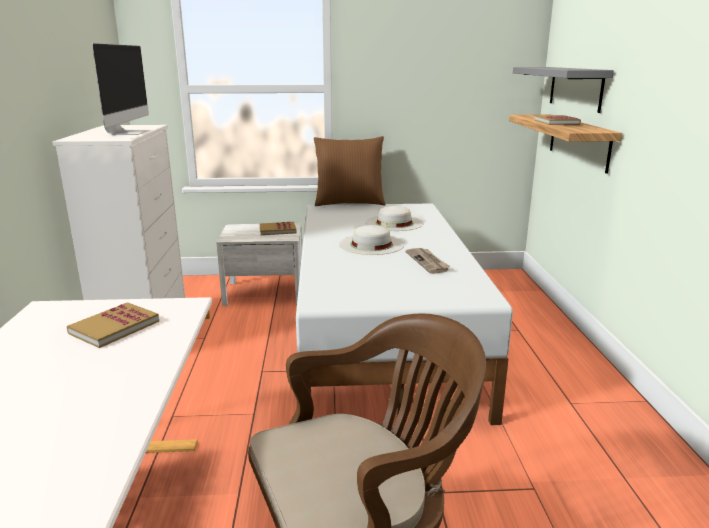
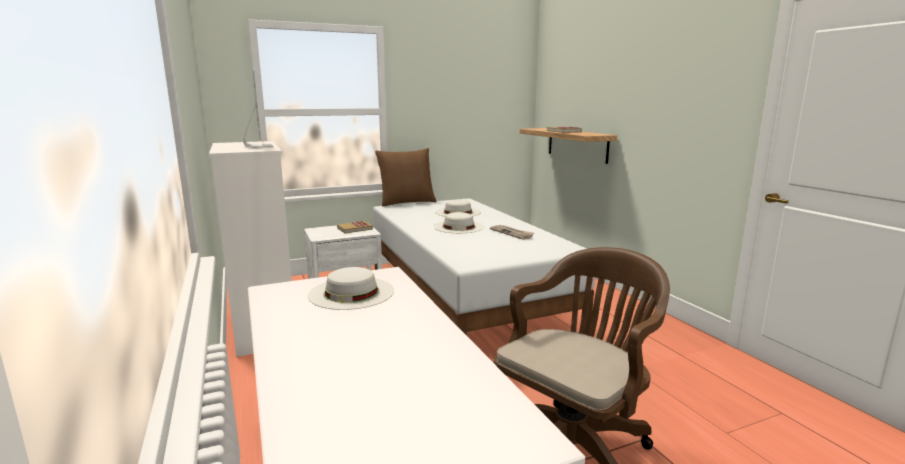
camera: 20 degrees left, 5 degrees down
(114, 327) = (351, 292): book -> white hat
(575, 88) = (569, 107): grey shelf -> none

